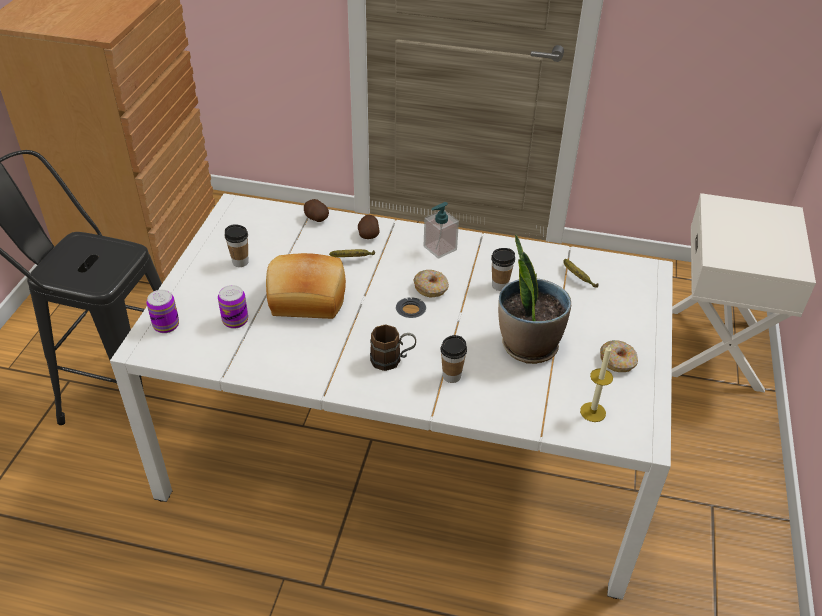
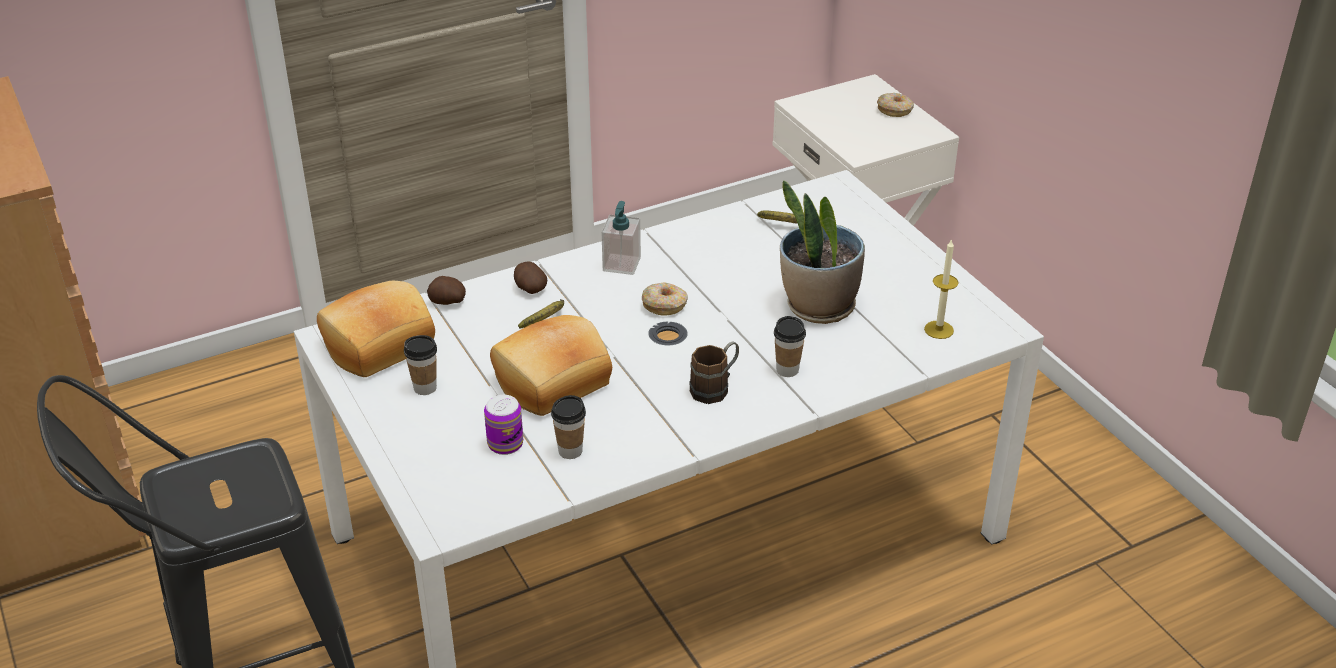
camera: 40 degrees left, 5 degrees down
(166, 325) = (433, 492): can -> none
(251, 223) = (377, 344): none -> bread
(500, 285) = (725, 268): cup -> cup (570, 451)
(618, 361) = (907, 278): donut -> donut (895, 110)

